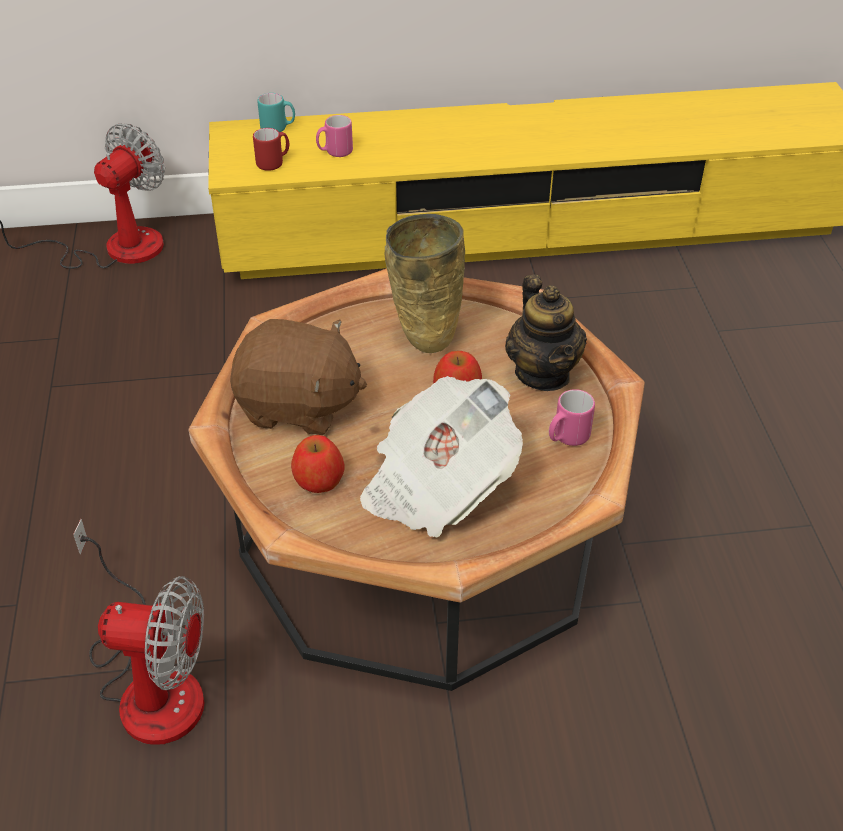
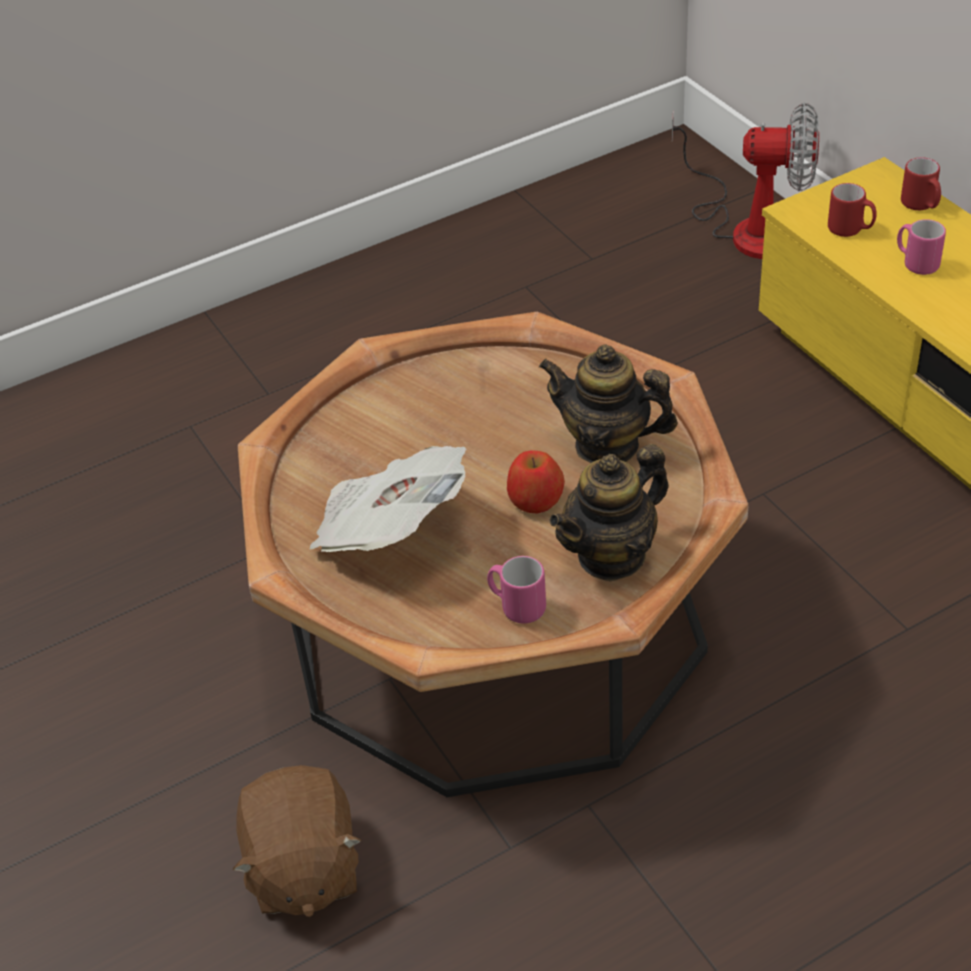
camera: 70 degrees right, 0 degrees up
(151, 682) = (228, 509): fan -> none
(278, 128) = (921, 206): turquoise mug -> red mug
(298, 406) = (443, 397): brown plush toy -> brown plush toy (302, 868)
(319, 478) = (354, 448): apple -> none
(426, 338) = (607, 445): beige vase -> teapot

